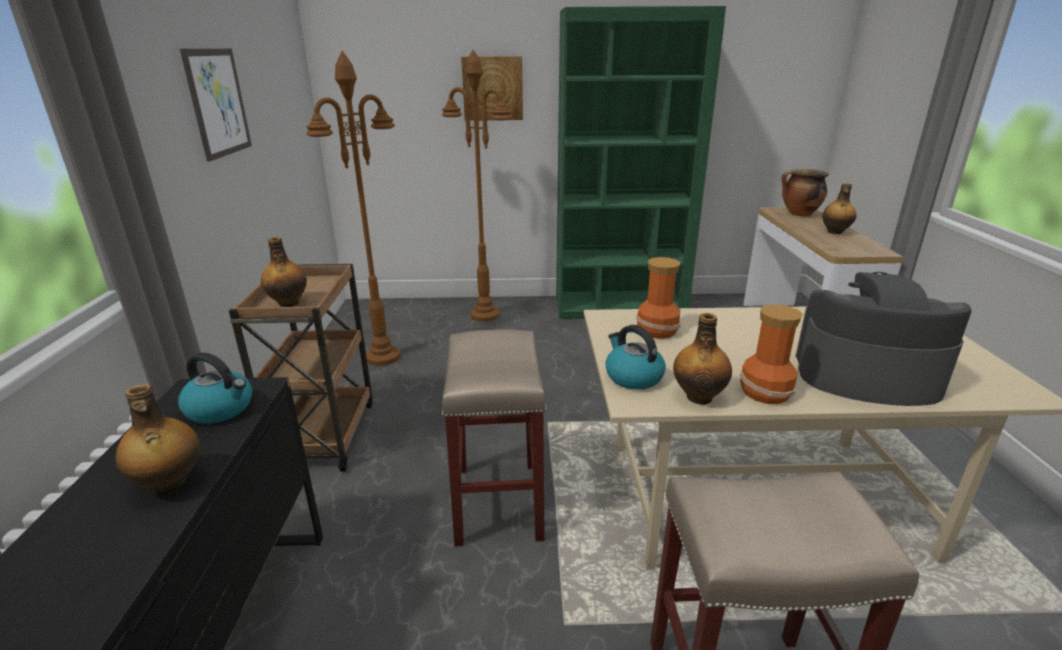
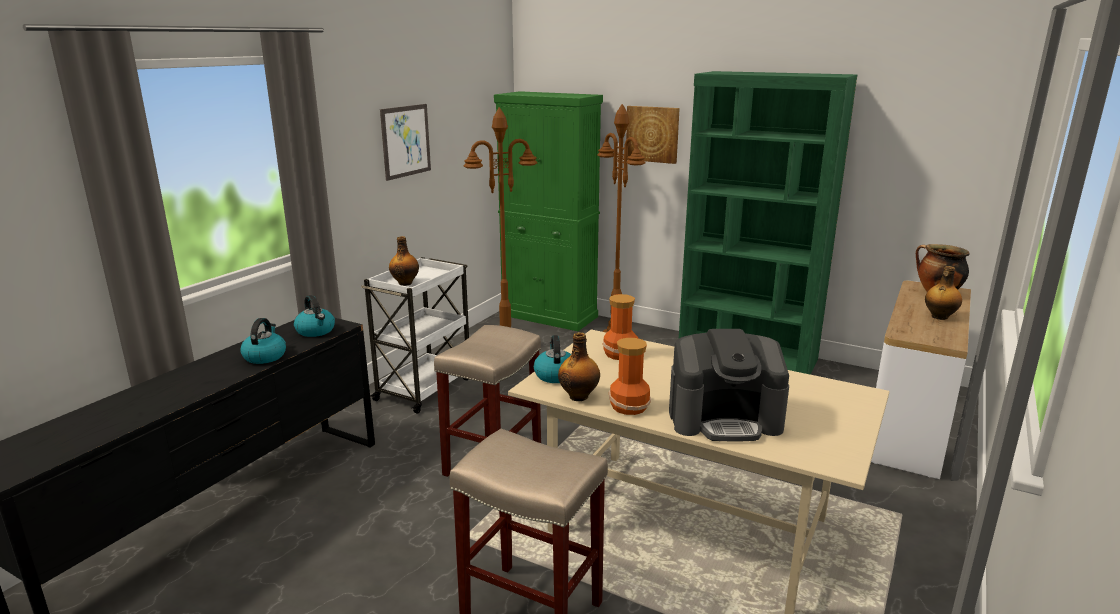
camera: 30 degrees right, 5 degrees down
(169, 484) = (265, 356): bottle -> kettle
(325, 434) = (424, 388): brown cart -> white cart
(396, 309) = (549, 316): none -> green cabinet
(864, 375) = (725, 418): coffee machine -> coffee machine turned 135 degrees clockwise

